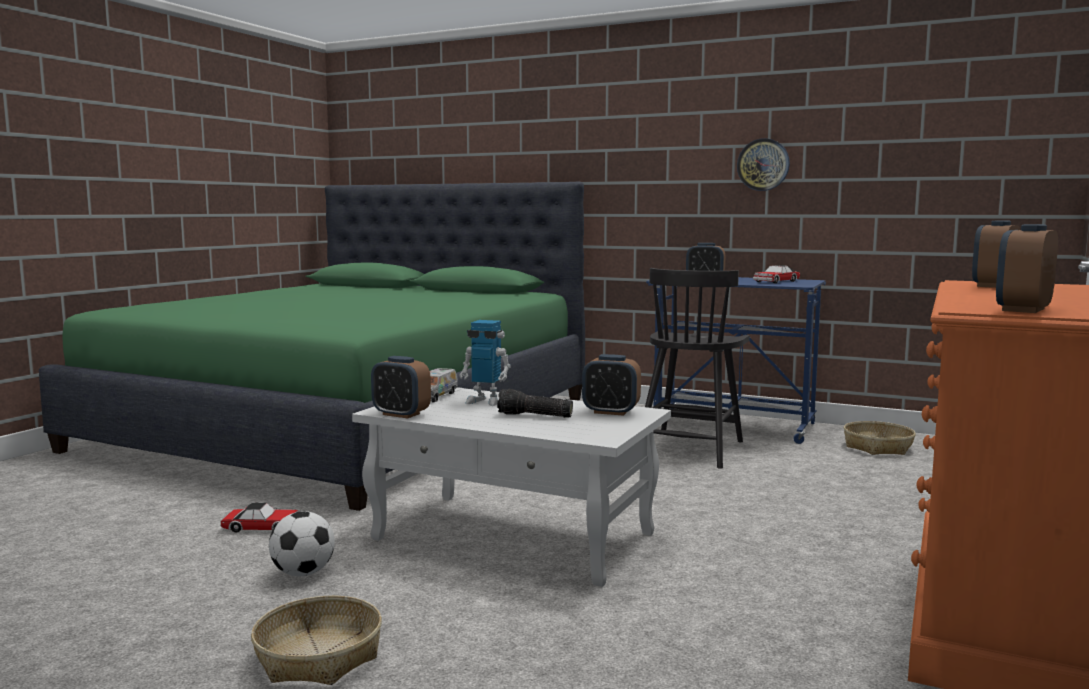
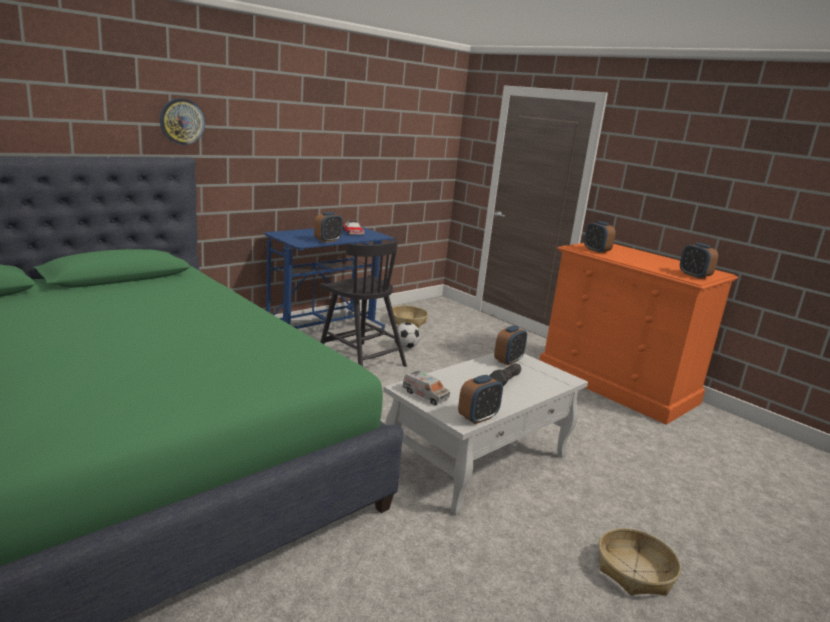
camera: 70 degrees left, 10 degrees up
(261, 527) = (395, 567): toy car -> none
(303, 573) = (506, 558): football -> football (405, 347)
(485, 401) = (454, 384): toy robot -> none
(763, 164) = (320, 146): wall clock -> wall clock (182, 121)

